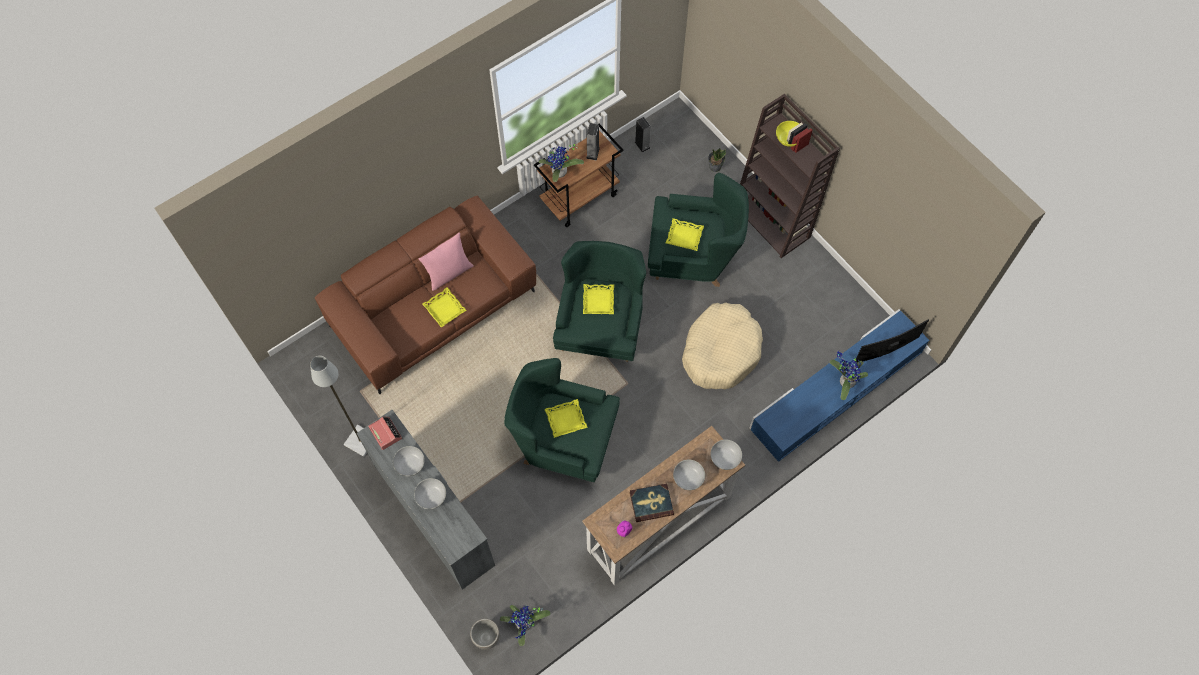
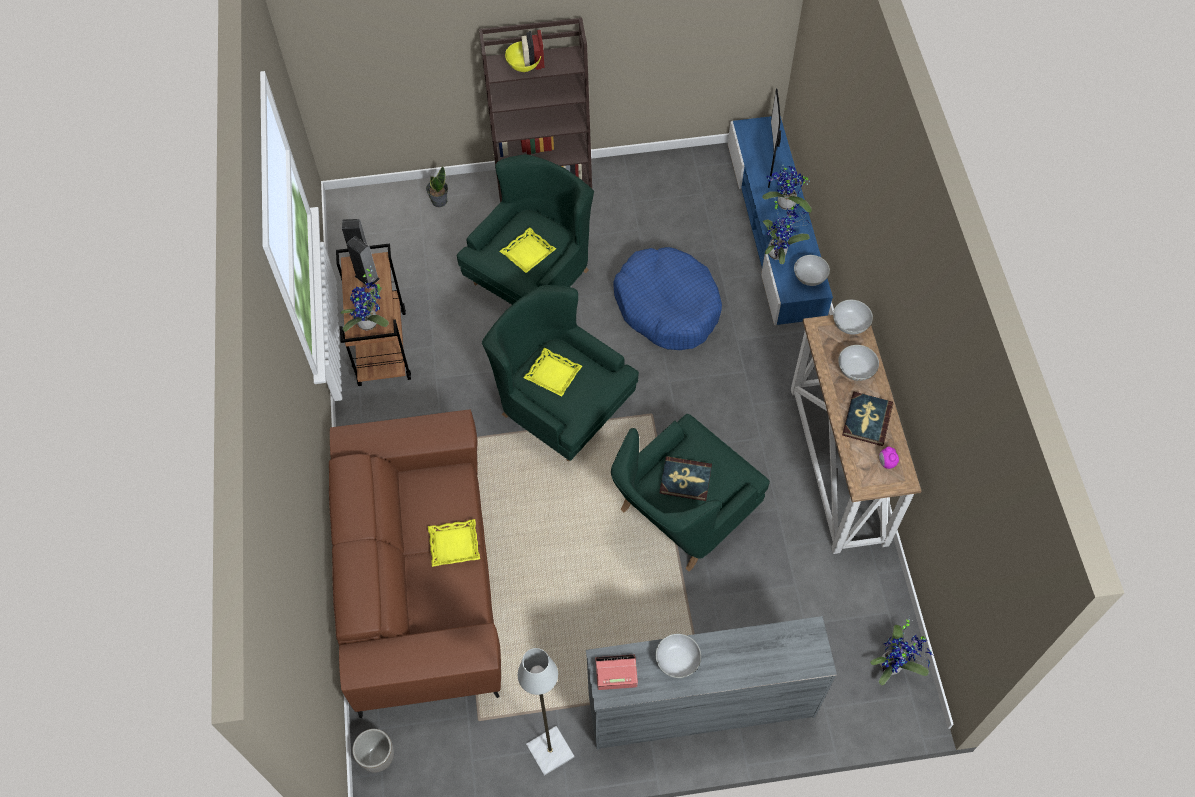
camera: 60 degrees left, 5 degrees down
(432, 497) = (735, 655): white bowl -> white bowl (810, 278)
(449, 273) = (407, 517): pink pillow -> none
(487, 638) = (889, 716): planter -> planter (377, 757)
(566, 420) = (685, 480): yellow tray -> book
(721, 351) = (667, 306): beige dog bed -> blue dog bed
(799, 397) = (779, 252): none -> potted plant

